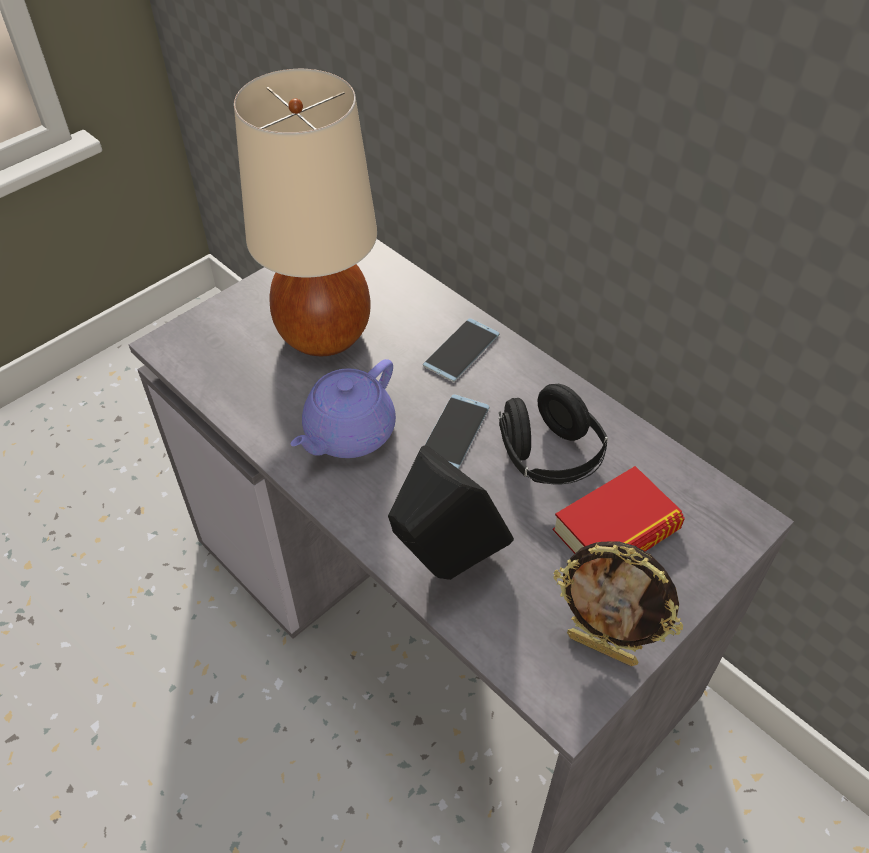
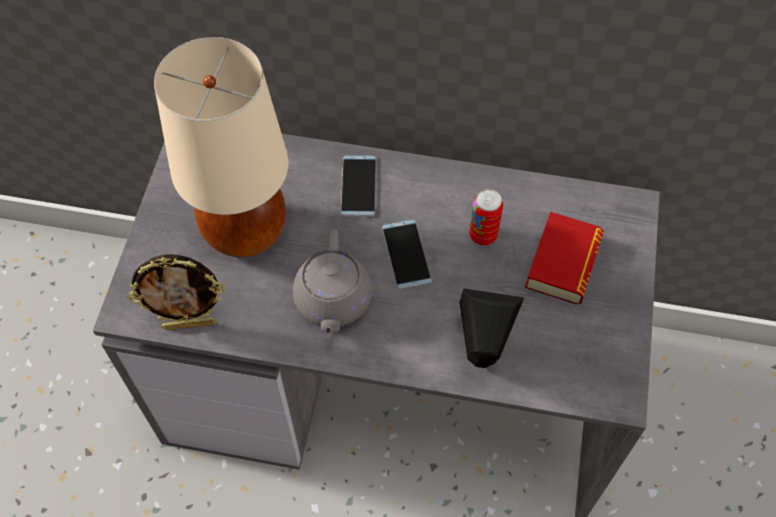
camera: 35 degrees left, 10 degrees up
(348, 433) = (333, 301): purple teapot -> grey teapot
(549, 457) = (483, 235): black headphones -> can
(602, 648) = (612, 348): picture frame -> picture frame (190, 324)

